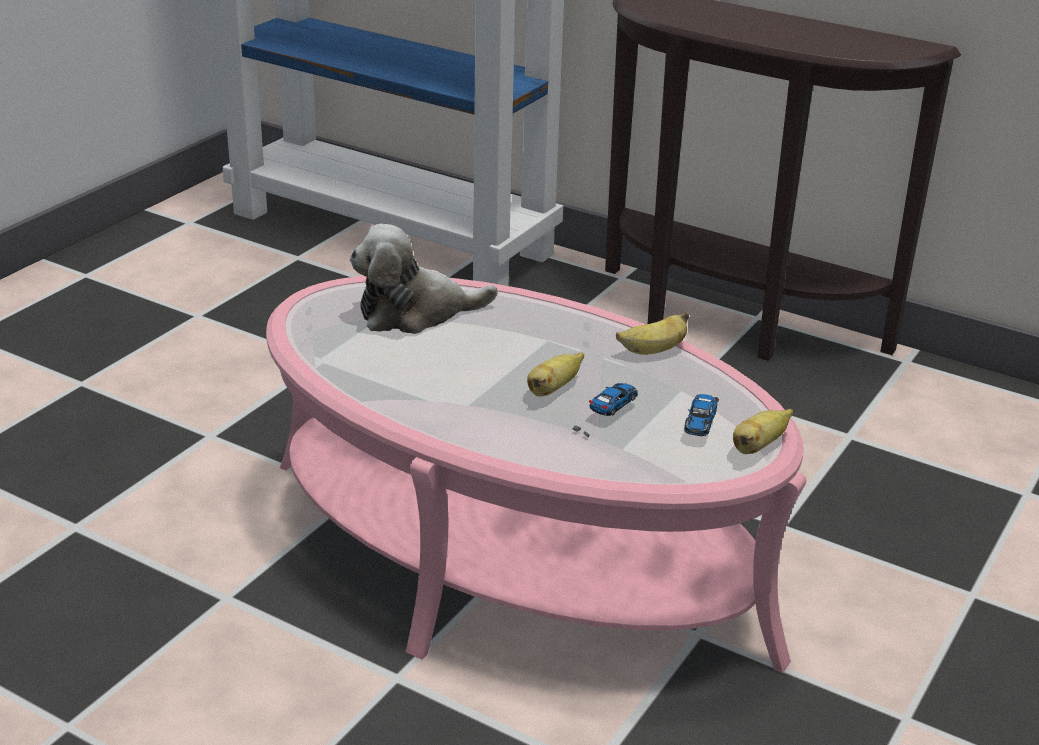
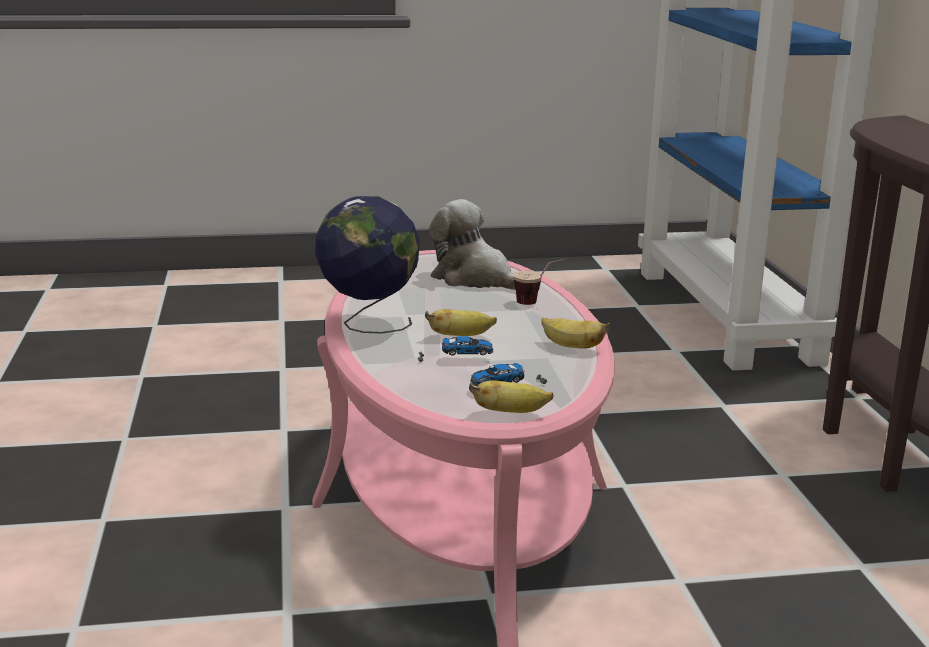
camera: 50 degrees right, 10 degrees down
(451, 420) = (368, 323): none -> globe
(527, 315) = (538, 303): none -> cup

